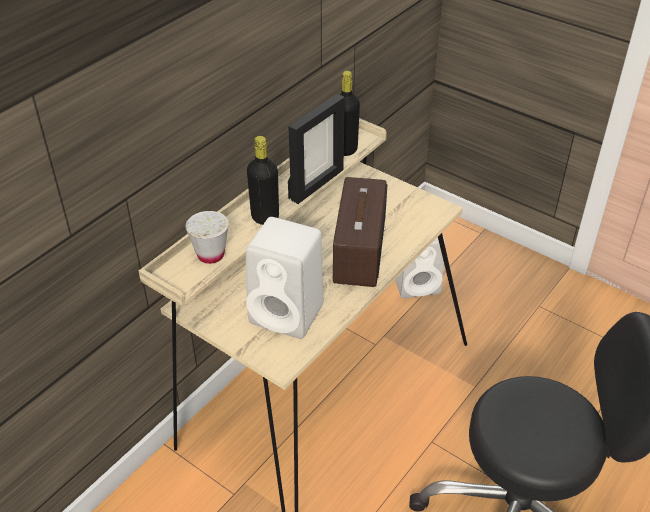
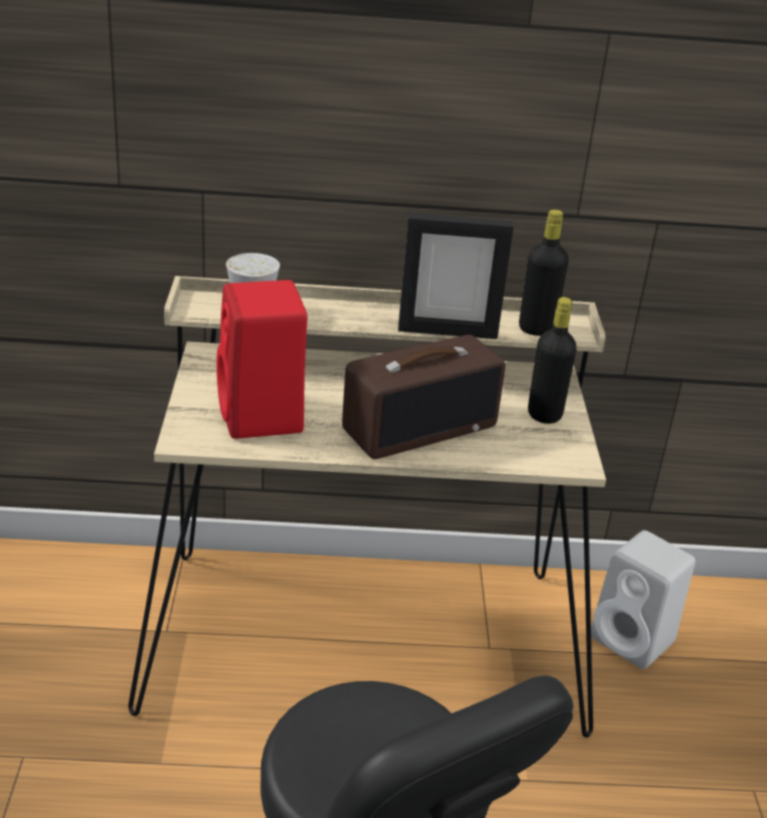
camera: 50 degrees right, 10 degrees down
(265, 217) = (349, 320): black bottle -> black bottle (544, 414)
(289, 314) = (262, 417): white speaker -> red speaker

